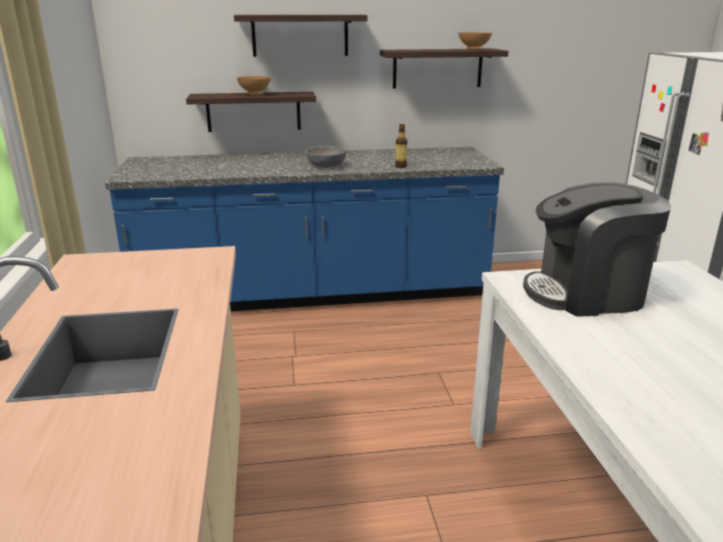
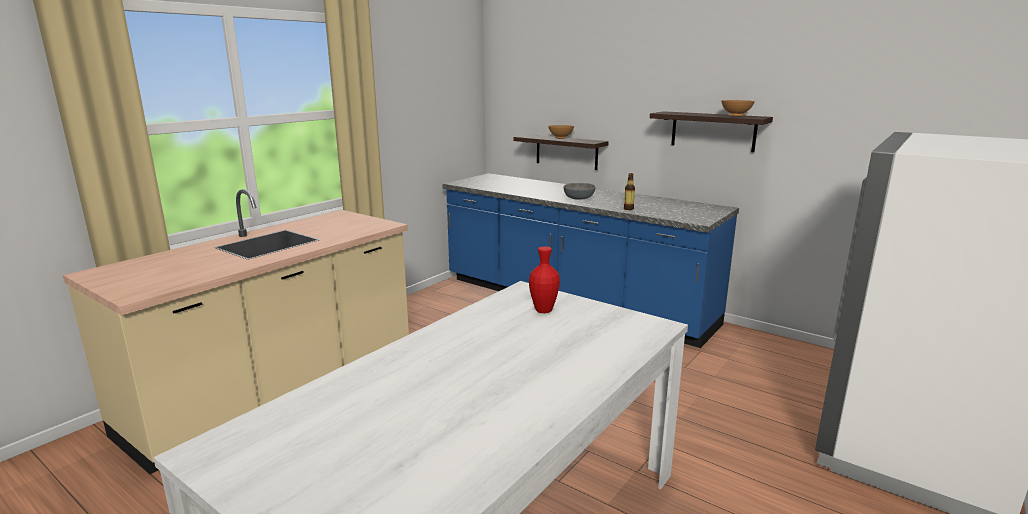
camera: 45 degrees right, 5 degrees down
(300, 35) = (603, 96): shelf -> none
(586, 293) = (543, 310): coffee machine -> red vase

